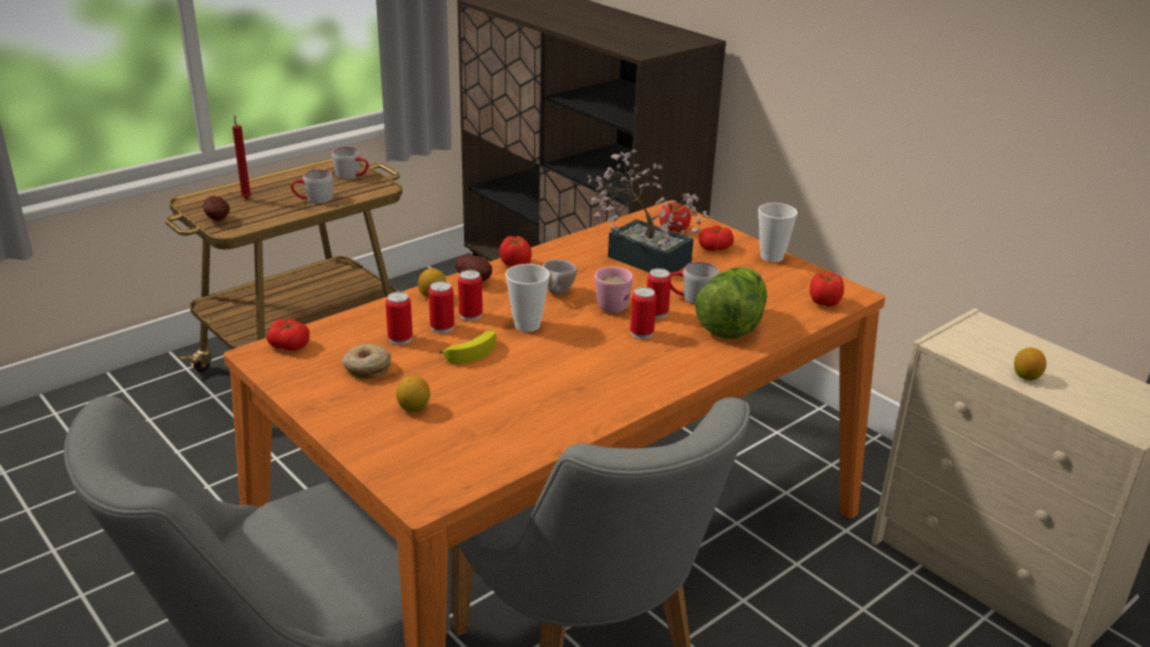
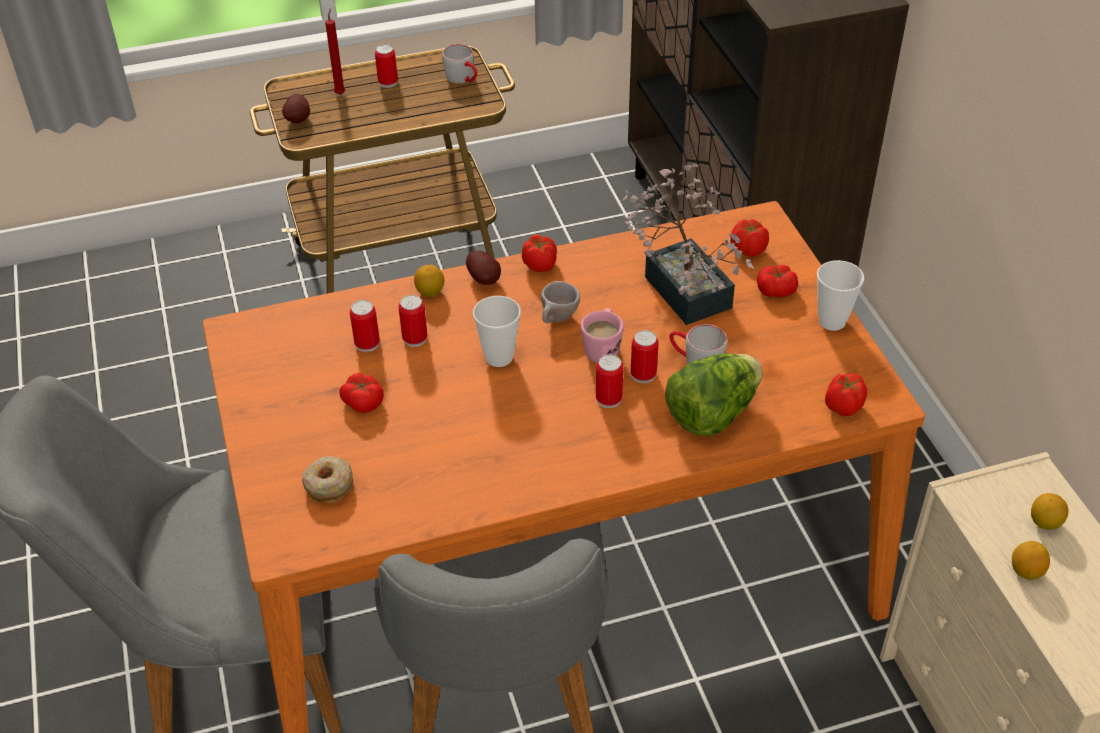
camera: 25 degrees right, 15 degrees up
(289, 345) = (263, 325): tomato -> tomato (363, 401)
(313, 200) = (404, 109): grey mug -> none
(367, 368) = (316, 375): donut -> donut (328, 485)
(414, 408) = (330, 438): lemon -> lemon (1045, 523)
(470, 315) = (452, 328): can -> can (388, 82)
(472, 351) = (425, 379): banana -> none

